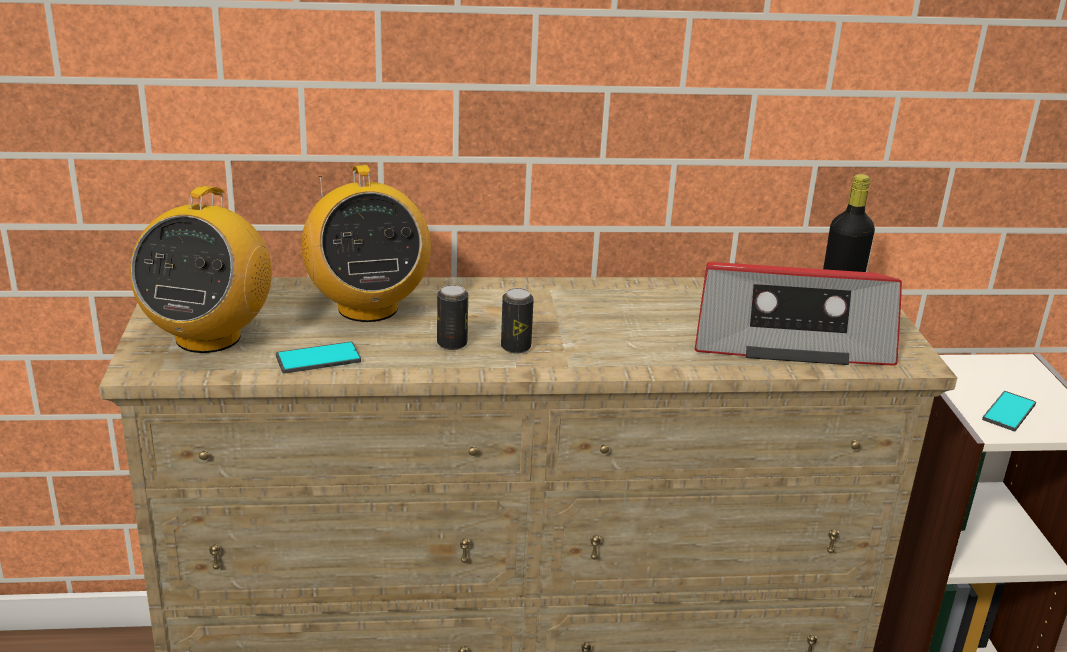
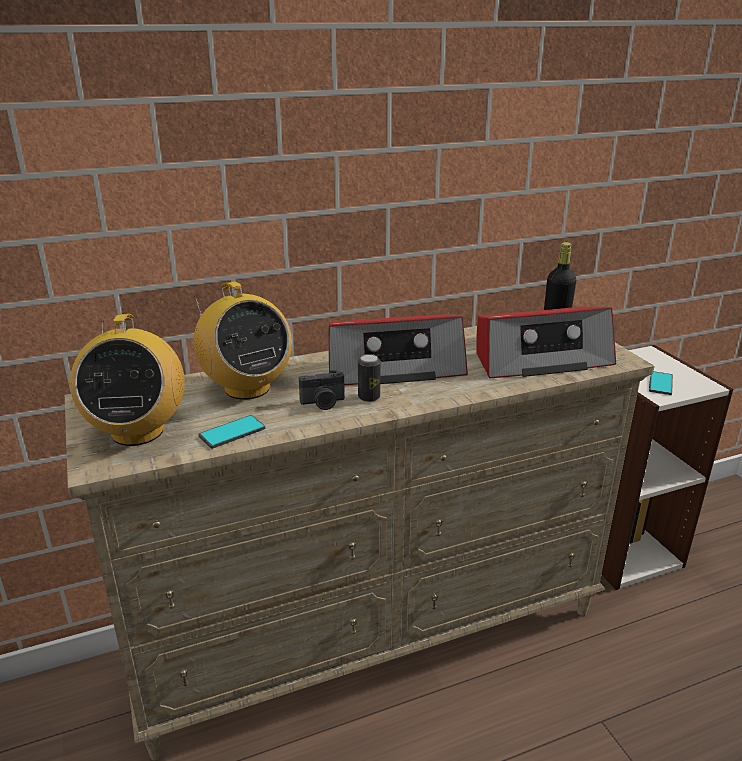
camera: 15 degrees left, 0 degrees up
(452, 344) = (323, 403): can -> camera
(573, 314) = (393, 367): none -> radio

